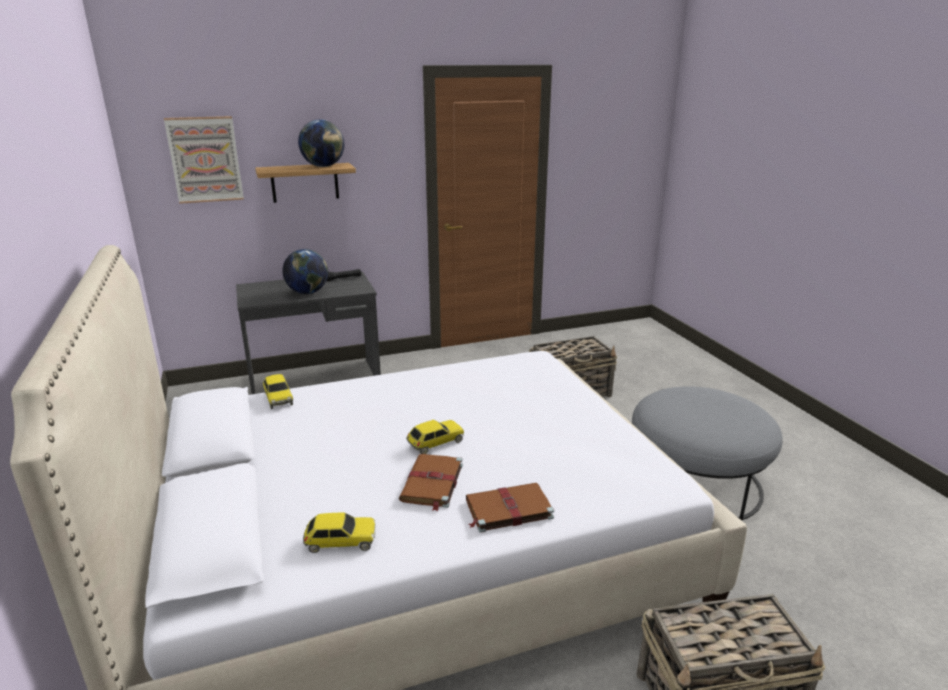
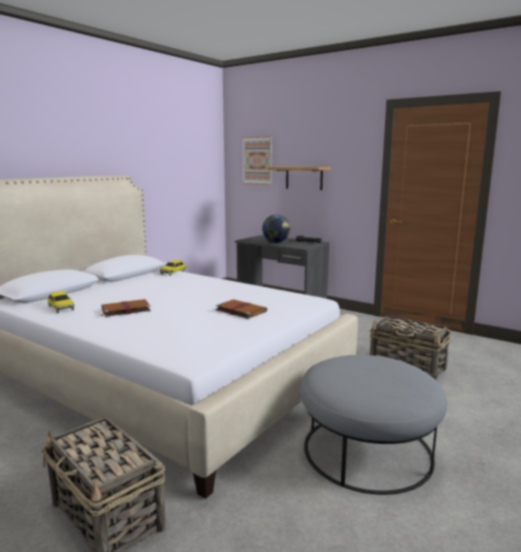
camera: 55 degrees right, 10 degrees down
(323, 166) = (307, 166): globe -> none
(435, 443) = (167, 302): toy car -> none
(507, 509) = (115, 327): brown book -> brown book (240, 310)

